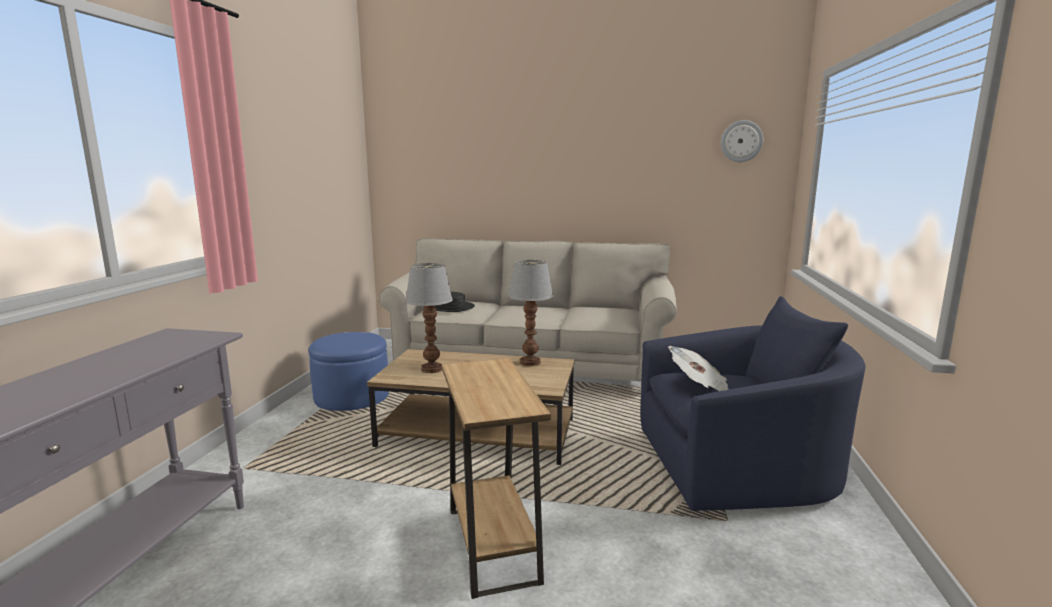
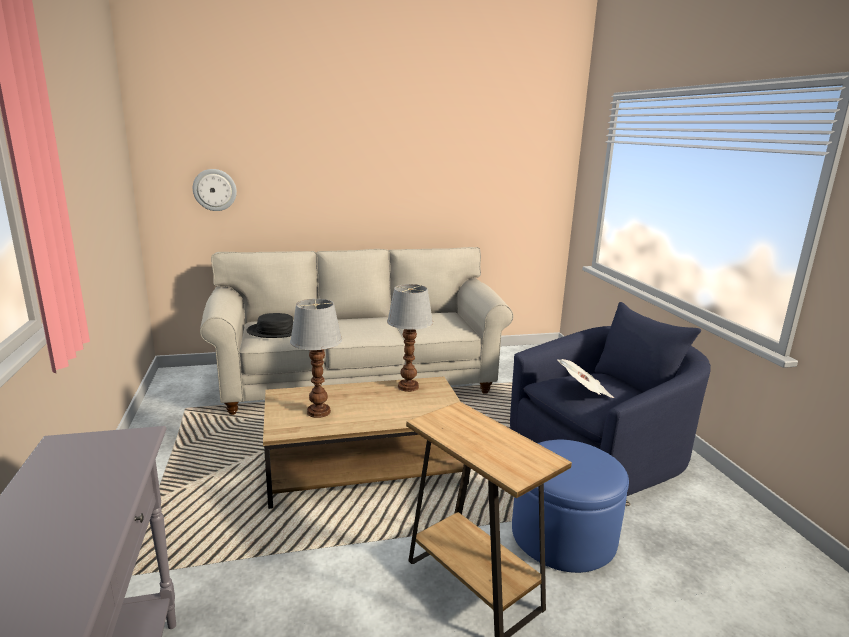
camera: 25 degrees left, 5 degrees up
(352, 396) = (189, 450): blue ottoman -> blue ottoman (563, 535)
(741, 141) = (534, 148): wall clock -> wall clock (214, 190)

